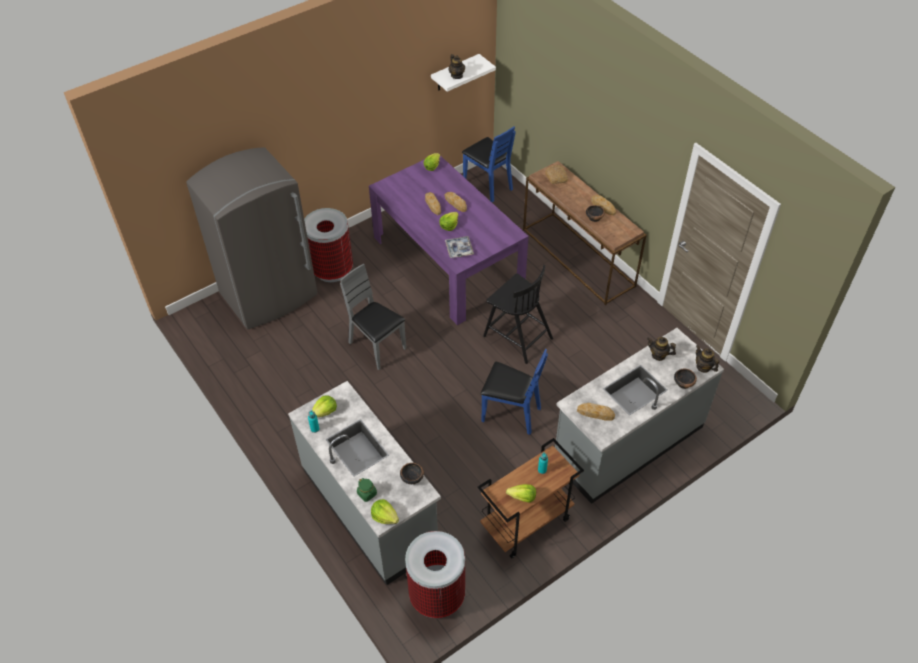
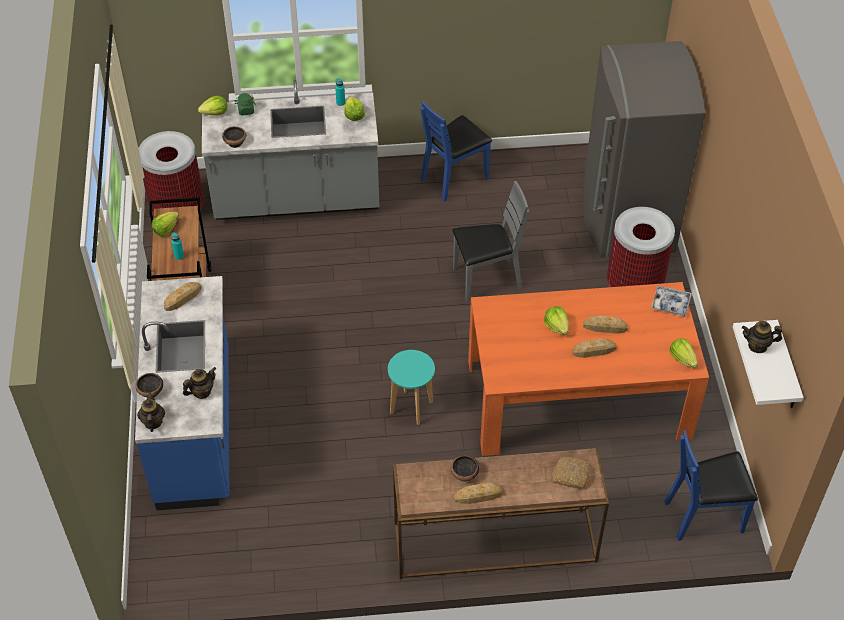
camera: 120 degrees right, 0 degrees up
(447, 261) = (578, 398): purple dining table -> orange dining table
(459, 249) = (509, 317): tray -> tray (670, 304)
(510, 413) = (313, 349): blue chair -> blue chair (454, 178)
(517, 336) = (411, 407): black chair -> turquoise stool
(627, 443) = (196, 428): grey counter -> blue counter
(703, 367) = (153, 422): teapot -> teapot turned 90 degrees counterclockwise

